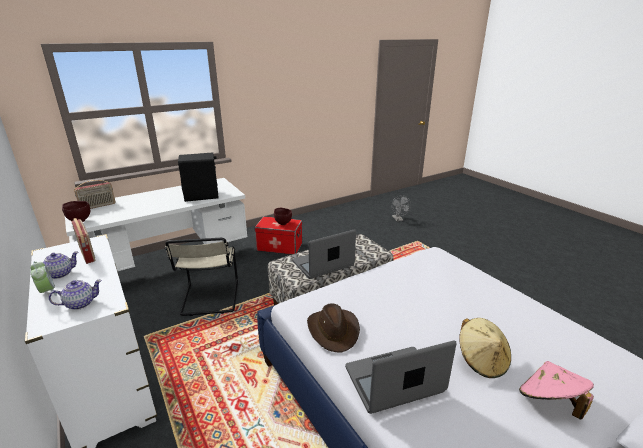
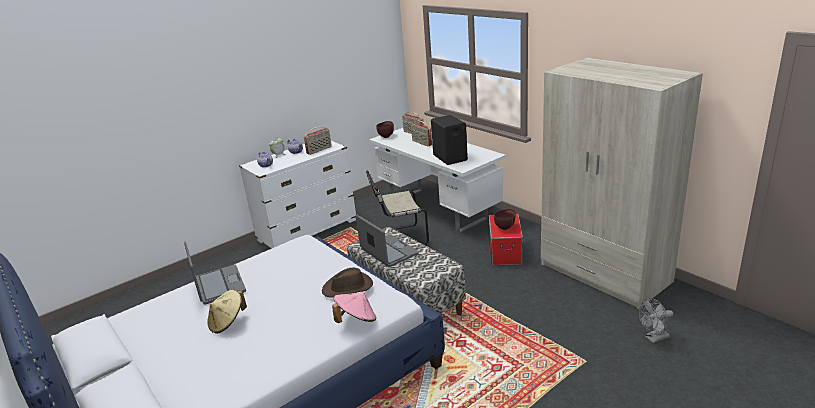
camera: 85 degrees right, 0 degrees up
(138, 204) = (421, 143): none -> radio
(329, 219) = (604, 273): none -> beige wardrobe
(333, 330) = (272, 258): brown hat -> brown hat (348, 288)
(550, 402) = (181, 351): pink hat -> pink hat (356, 320)

